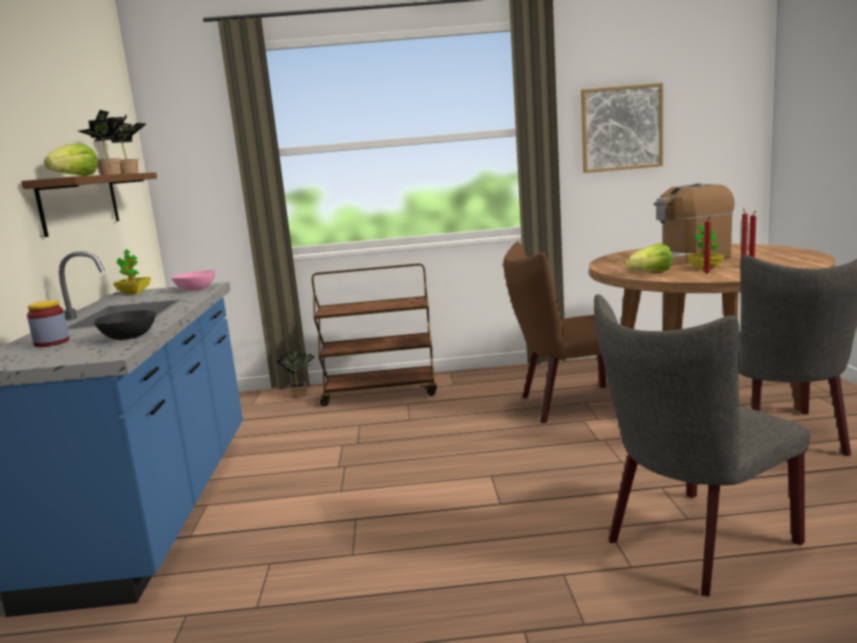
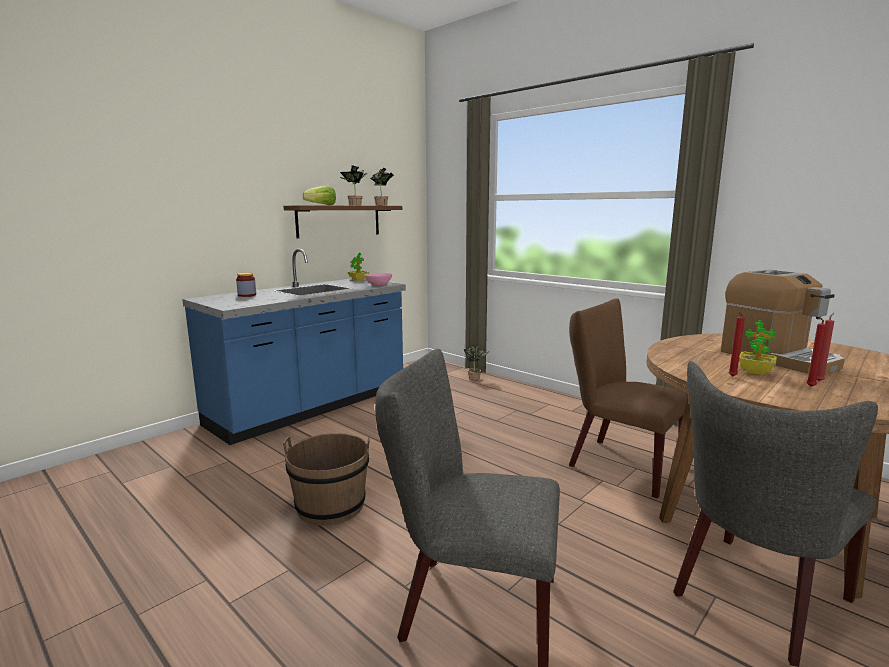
camera: 45 degrees right, 0 degrees up
(128, 337) = (264, 301): black bowl -> none
(380, 392) = (518, 395): brown cart -> none
(431, 565) = (330, 506): none -> brown bucket
(621, 128) = (812, 197): picture -> none
(651, 273) = (688, 359): lettuce -> none
(684, 259) = (777, 358): coffee machine -> coffee machine turned 150 degrees counterclockwise

